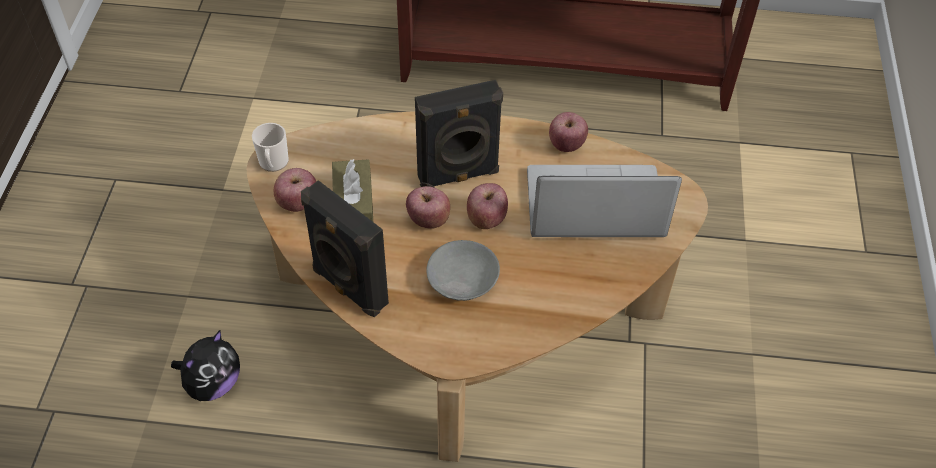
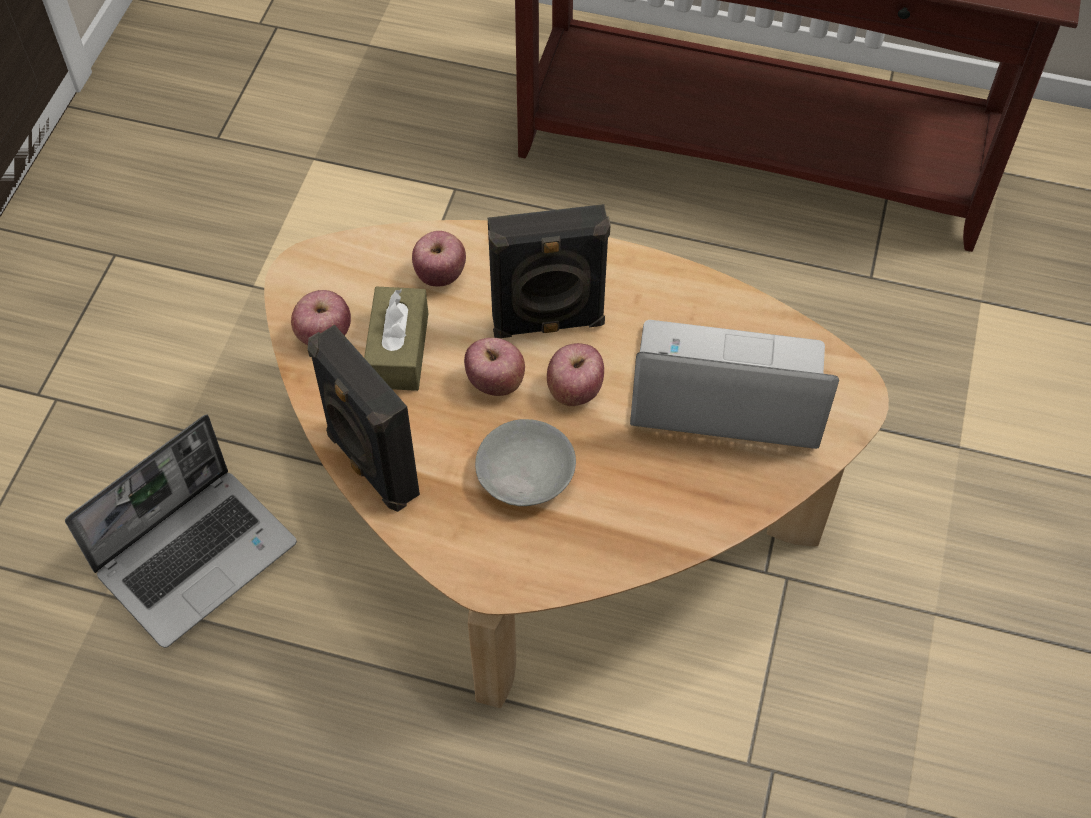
camera: 10 degrees right, 5 degrees up
(213, 384) = (198, 556): plush toy -> laptop
(273, 163) = (302, 275): mug -> none
(566, 145) = (706, 295): apple -> apple (440, 275)

